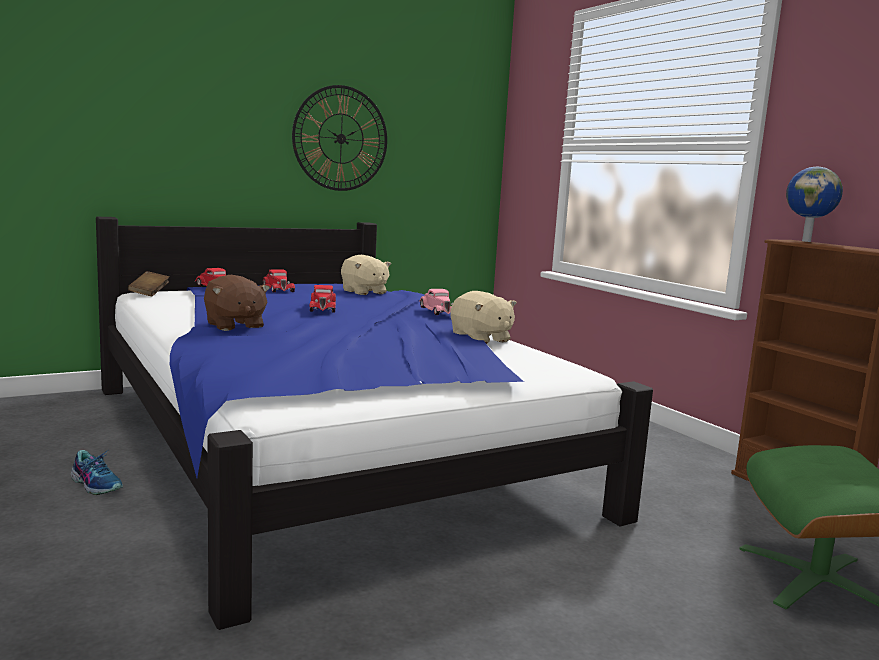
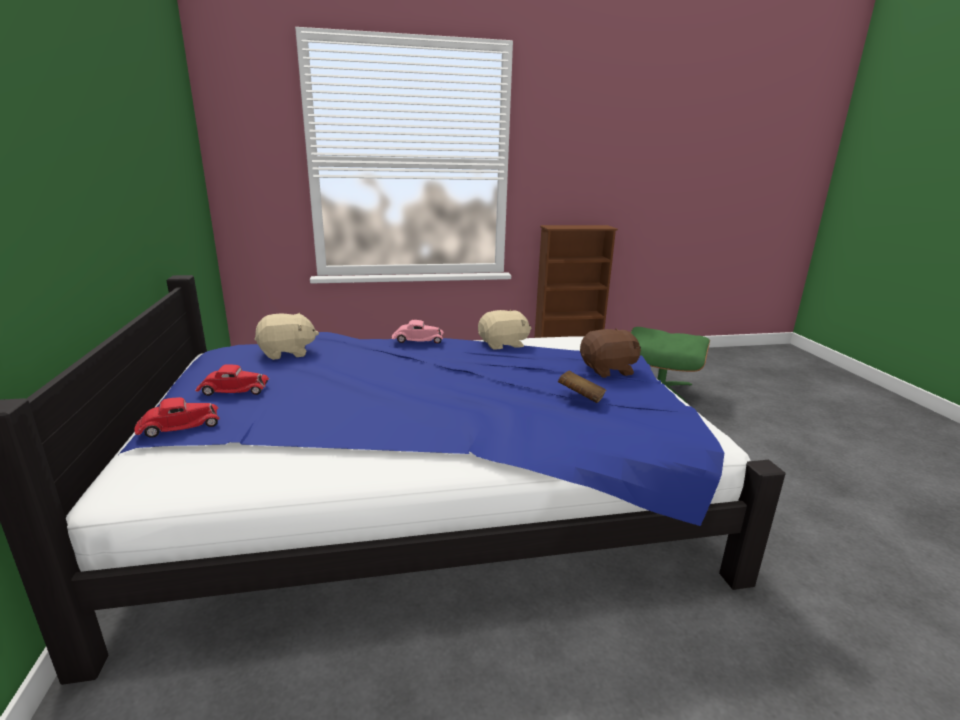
camera: 70 degrees left, 10 degrees up
(97, 484) = (480, 670): shoe -> none
(149, 293) = (135, 484): brown book -> brown book (581, 397)
(234, 326) = (457, 429): brown plush toy -> brown plush toy (608, 370)
(322, 307) = (385, 379): red toy car -> none
(341, 138) = (130, 175): wall clock -> none
(806, 241) = (556, 225): globe -> none

